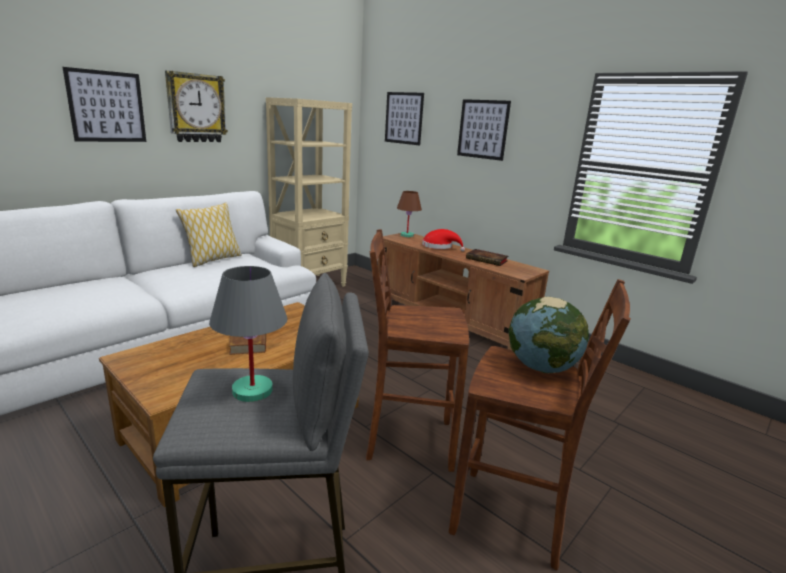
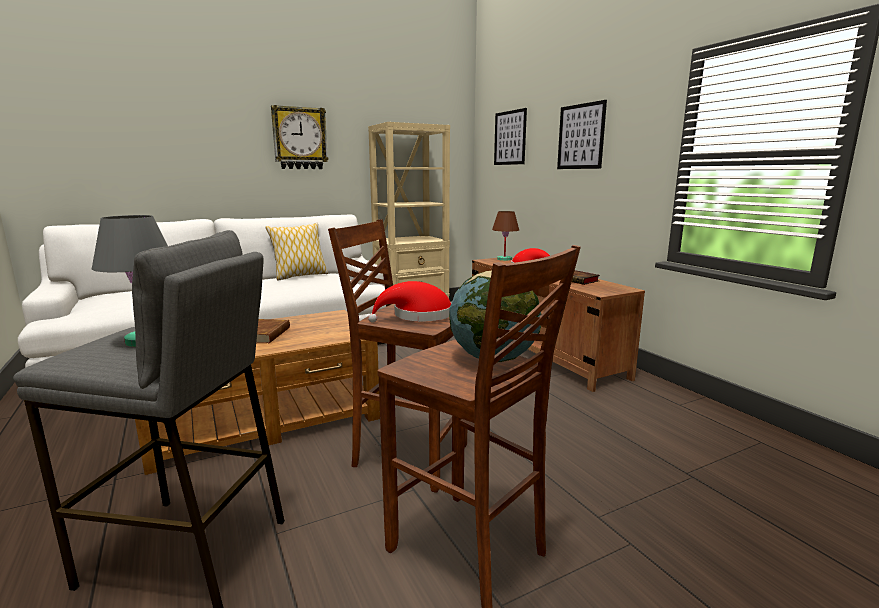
camera: 20 degrees right, 5 degrees down
(107, 106) = (219, 139): picture -> none
(431, 322) = (418, 316): none -> red hat

